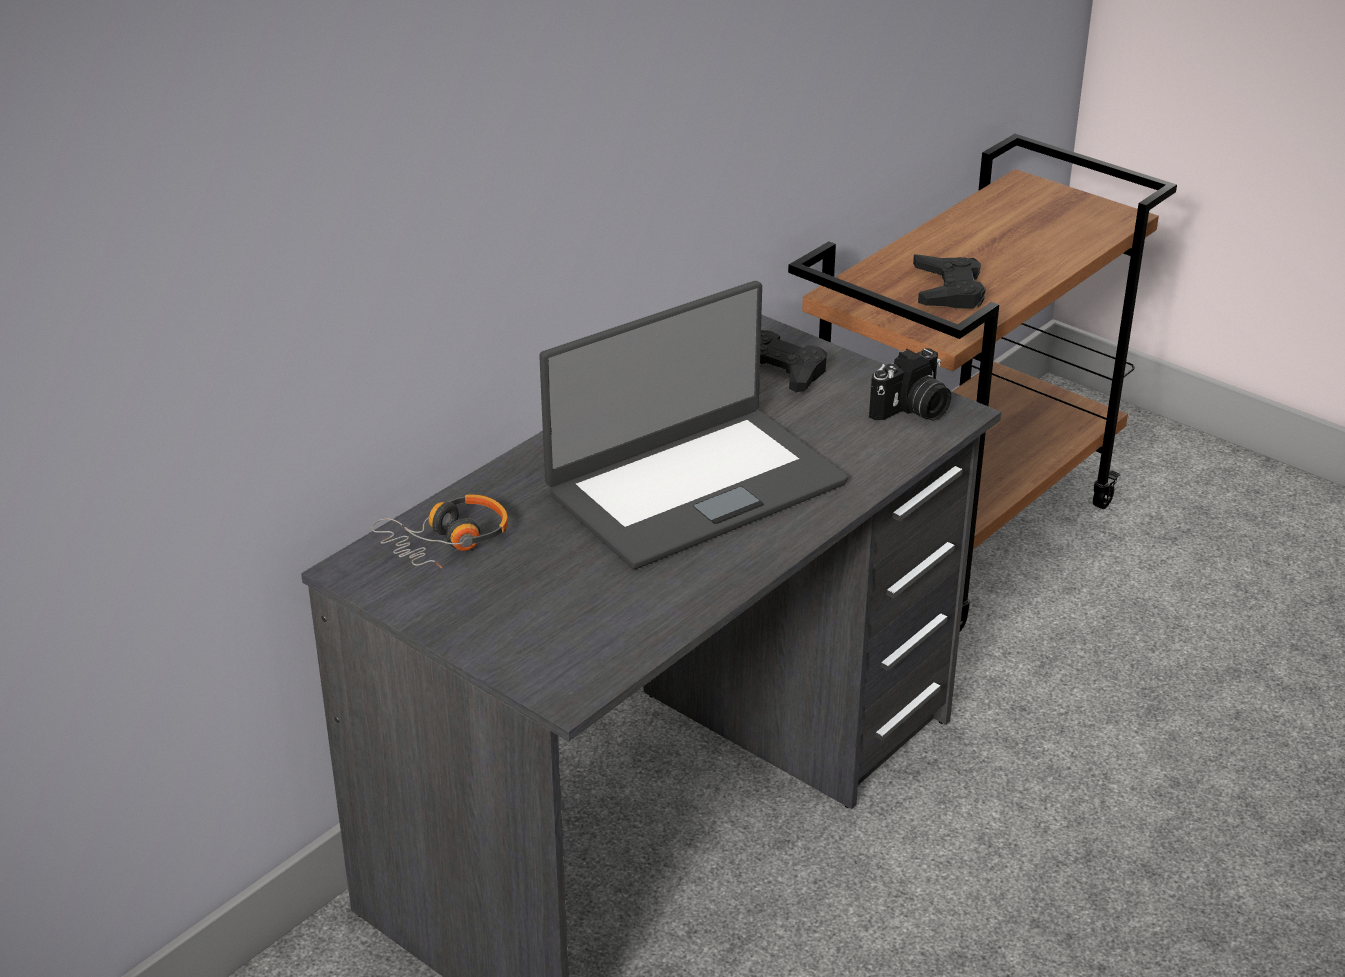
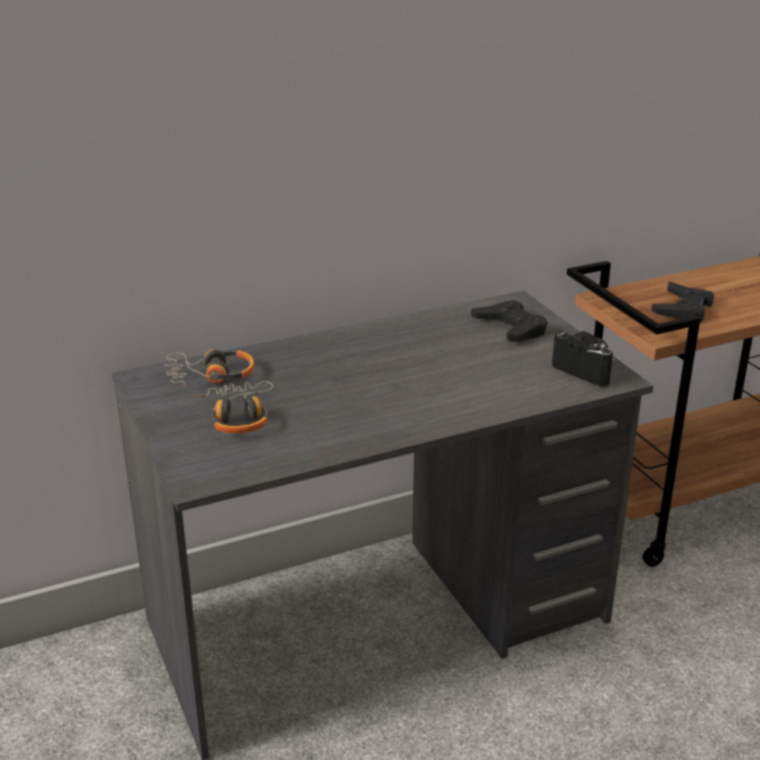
camera: 25 degrees right, 5 degrees down
(538, 590) = (238, 416): none -> headphones
(694, 486) = (393, 381): laptop -> none
(912, 410) = (586, 371): camera -> camera turned 120 degrees counterclockwise

